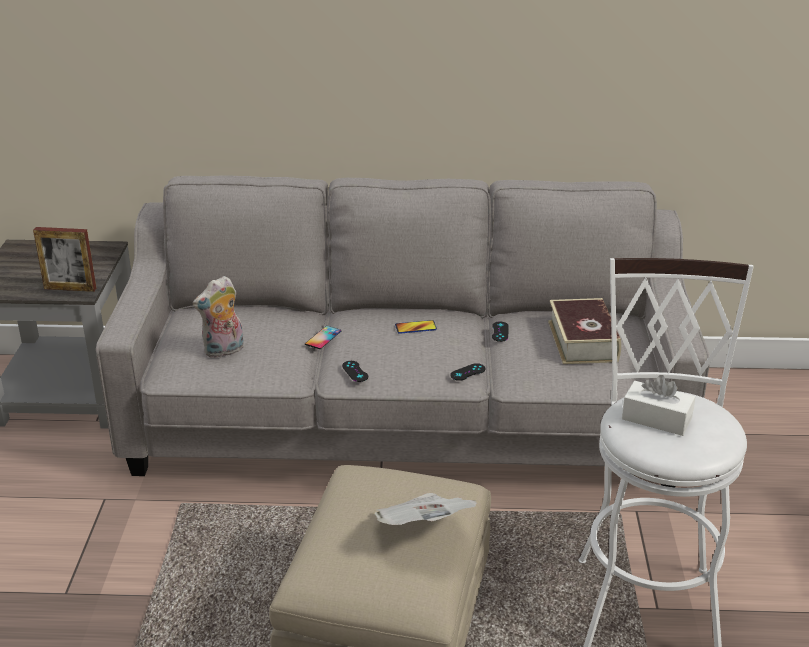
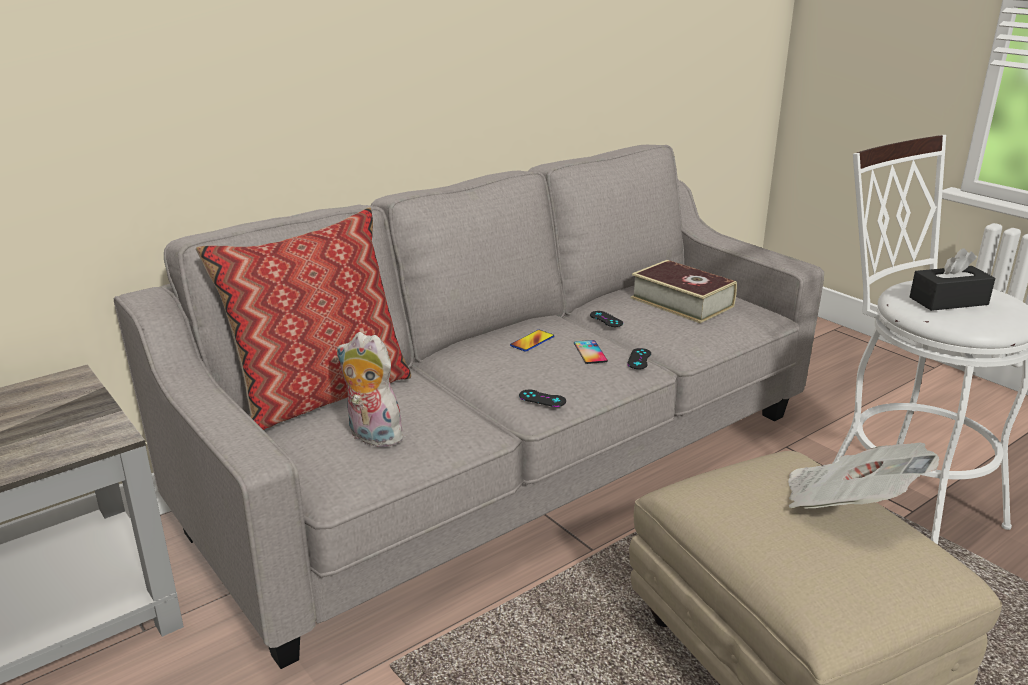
camera: 40 degrees left, 5 degrees down
(70, 288) = (82, 439): picture frame -> none
(224, 351) = (371, 437): plush toy -> plush toy turned 105 degrees clockwise
(237, 311) = (321, 394): none -> pillow
(323, 338) = (456, 383): phone -> phone (590, 352)
(656, 419) = (948, 301): white tissue box -> black tissue box

